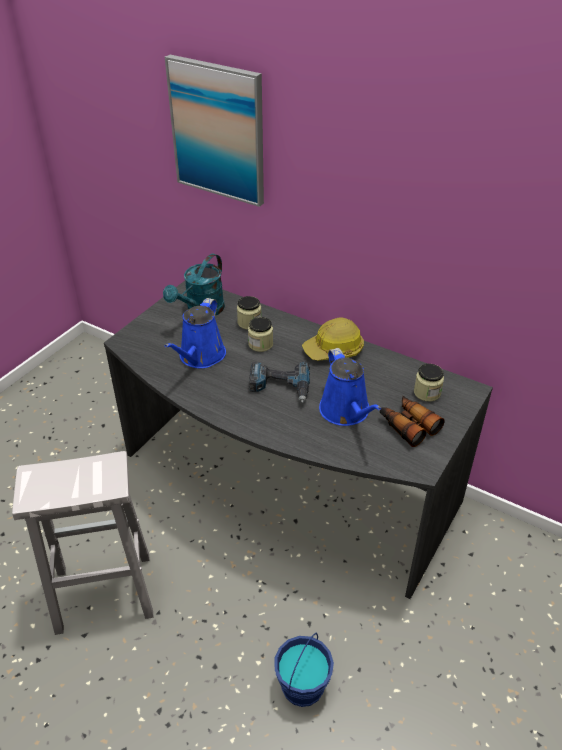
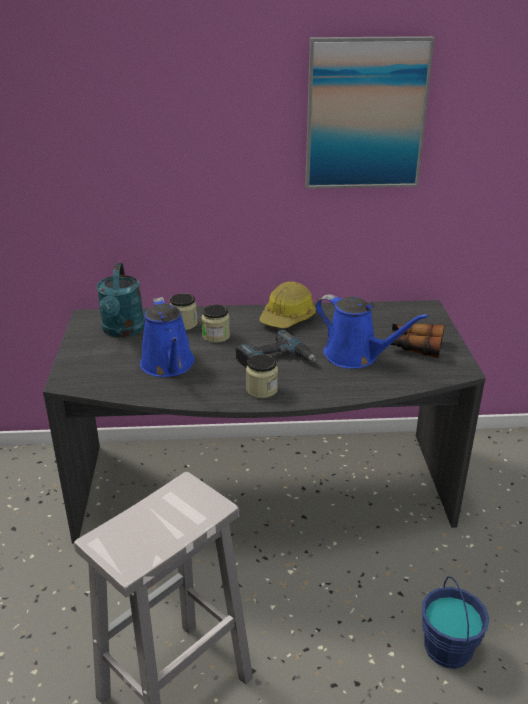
camera: 35 degrees left, 10 degrees down
(218, 131) = (104, 118): picture -> picture (365, 114)
(427, 393) = (399, 320): jar -> jar (262, 390)

